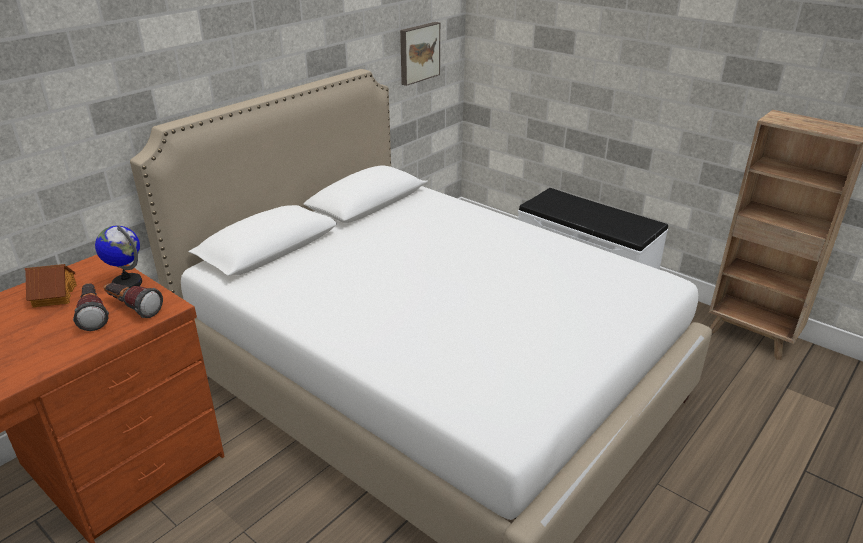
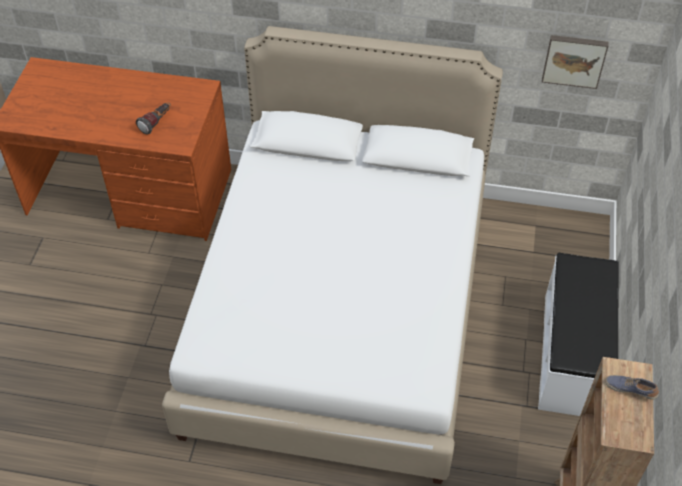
camera: 60 degrees right, 20 degrees up
(54, 296) = (162, 95): toy house -> none
(127, 283) = (193, 114): globe -> none
(133, 308) = (172, 133): flashlight -> none
(799, 120) = (630, 389): none -> shoe

